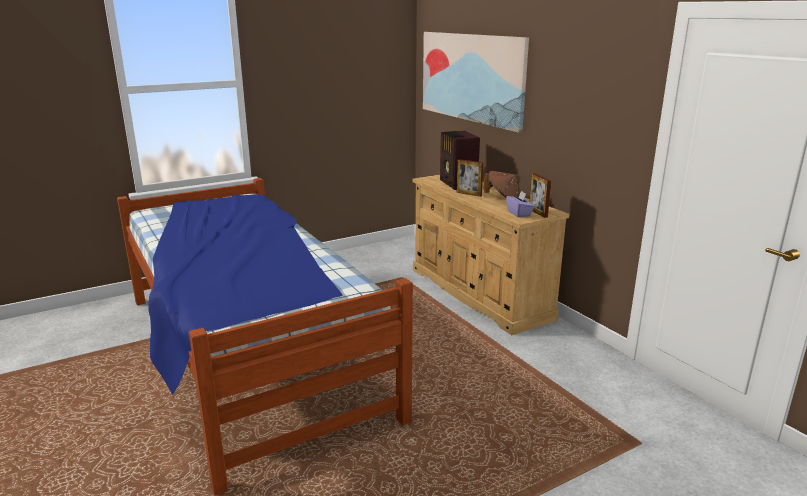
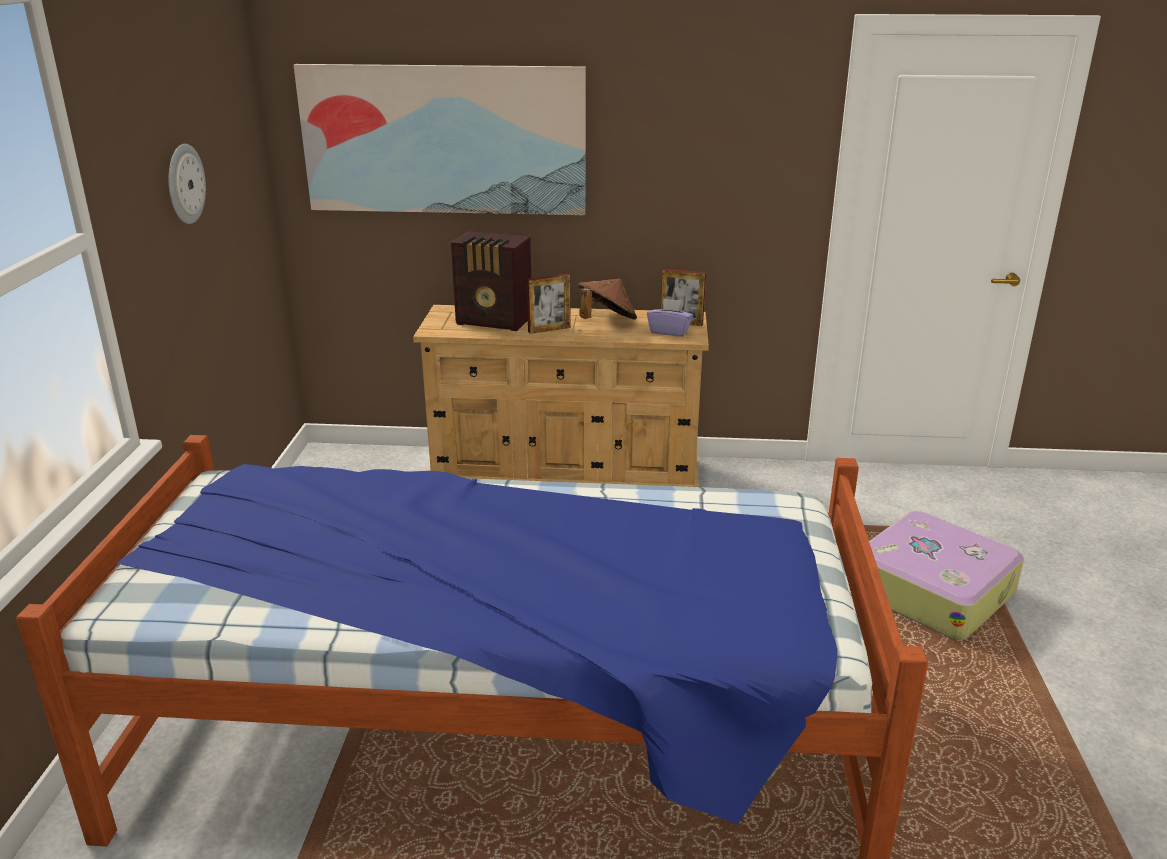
camera: 55 degrees left, 5 degrees up
(325, 76) = (184, 184): none -> wall clock
(535, 446) = (932, 590): none -> suitcase

